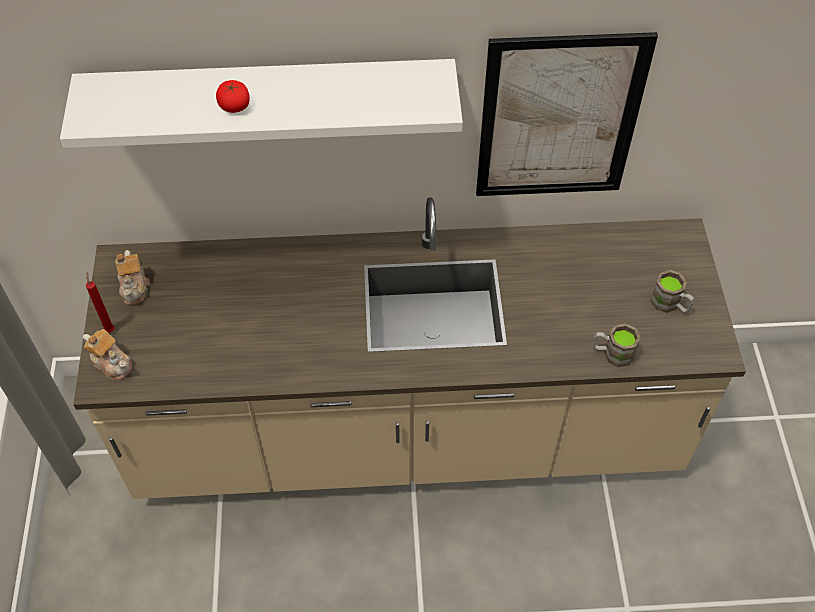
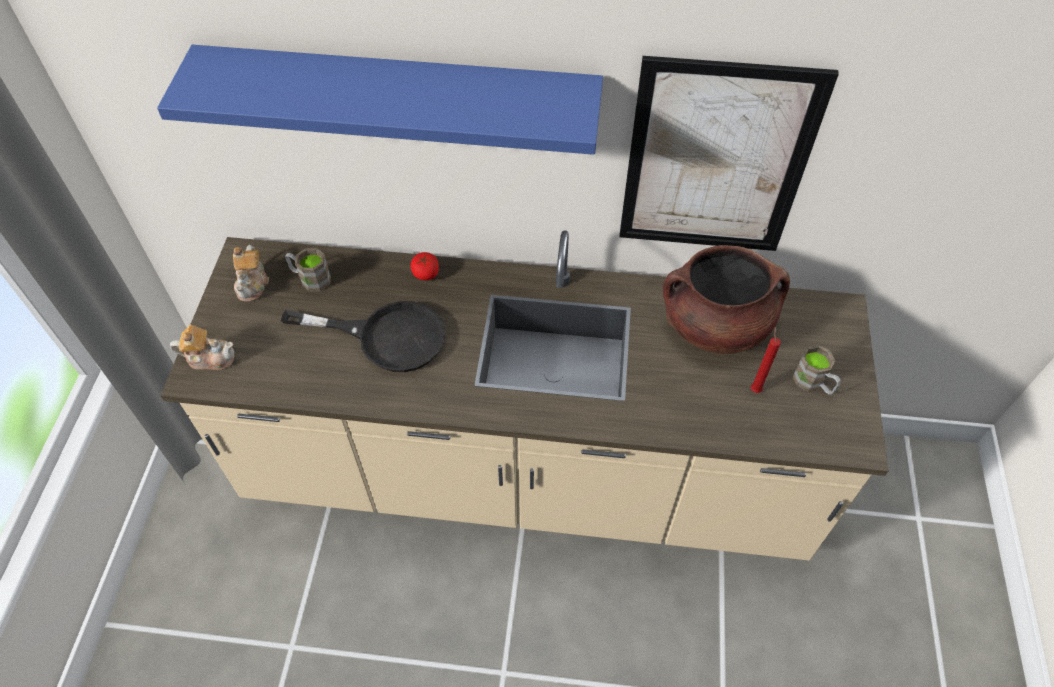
camera: 10 degrees right, 0 degrees up
(110, 329) = (217, 323): red candle -> red candle (755, 388)
(112, 363) = (210, 358): teapot -> teapot turned 45 degrees counterclockwise
(234, 106) = (349, 96): tomato -> tomato (425, 273)
(269, 96) = (399, 96): white shelf -> blue shelf
(275, 318) = (386, 337): none -> black frying pan
(574, 265) = (715, 325): none -> brown cooking pot
(612, 353) = (739, 427): brown mug -> brown mug (310, 278)

